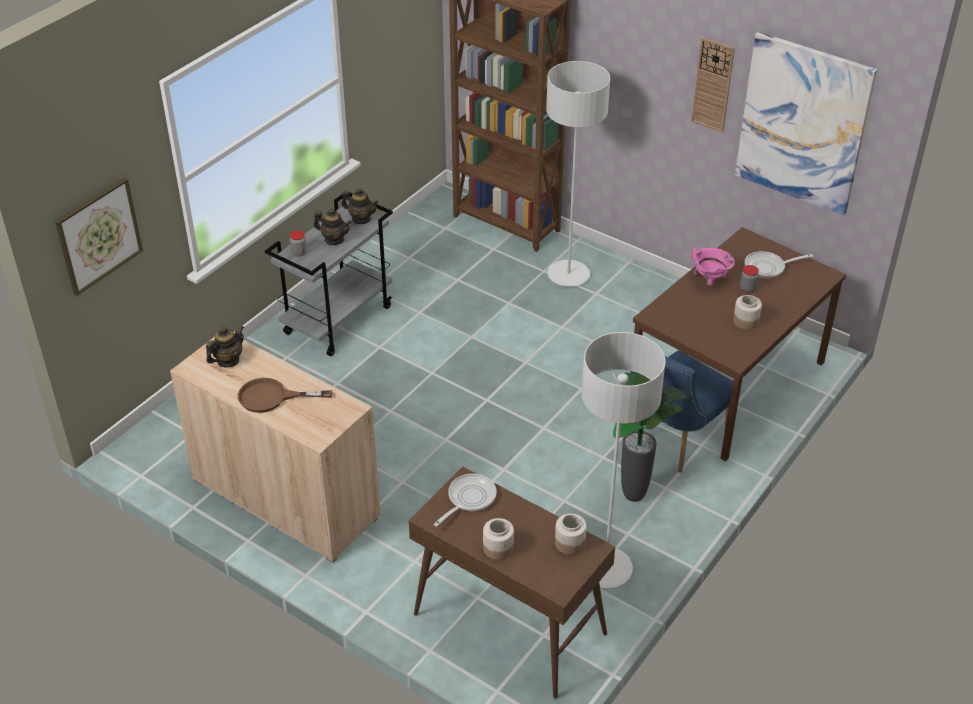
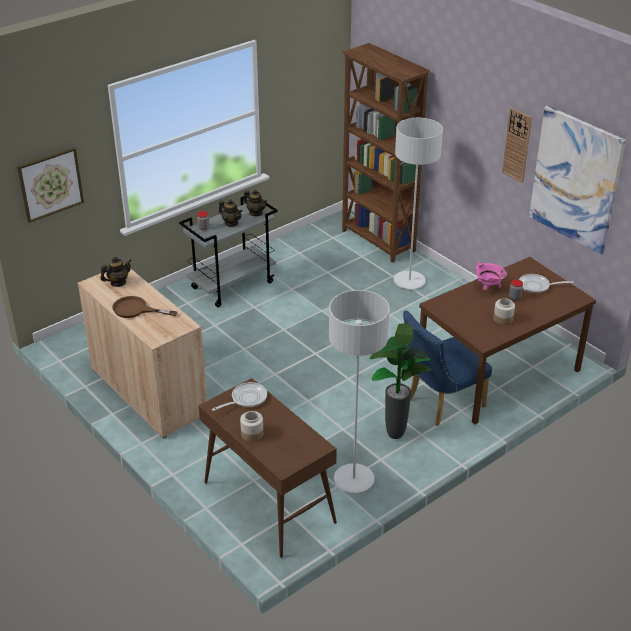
camera: 15 degrees right, 5 degrees down
(569, 543) = (304, 440): jar -> none

